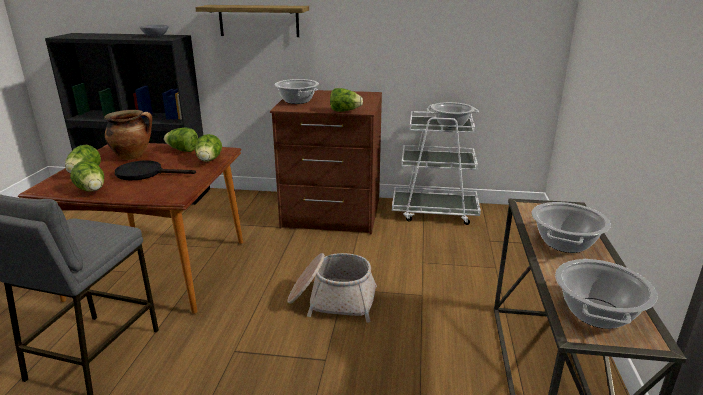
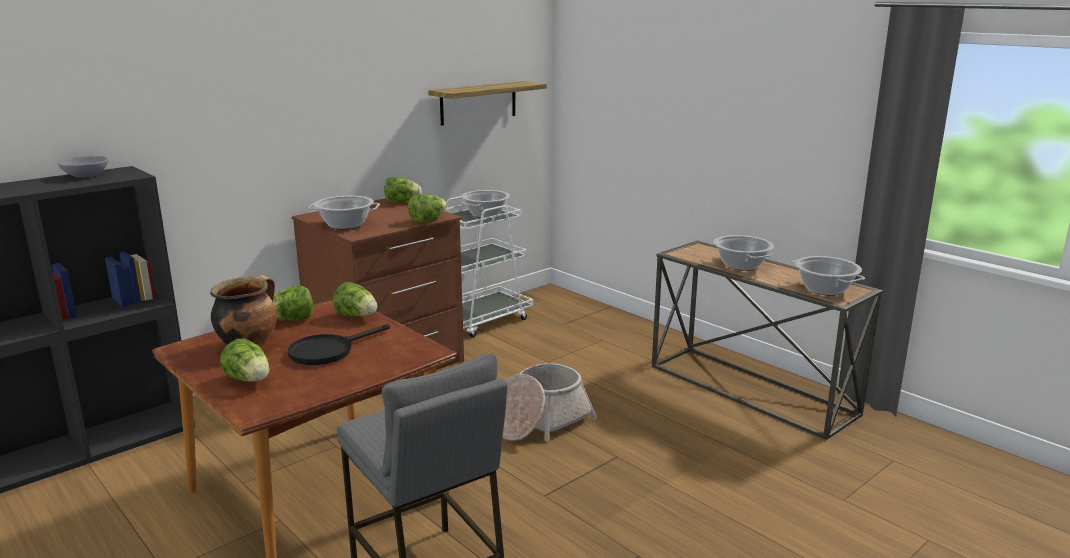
camera: 50 degrees left, 5 degrees down
(92, 190) = (325, 385): lettuce -> lettuce (402, 202)
(258, 21) = (236, 130): shelf -> shelf (478, 102)

